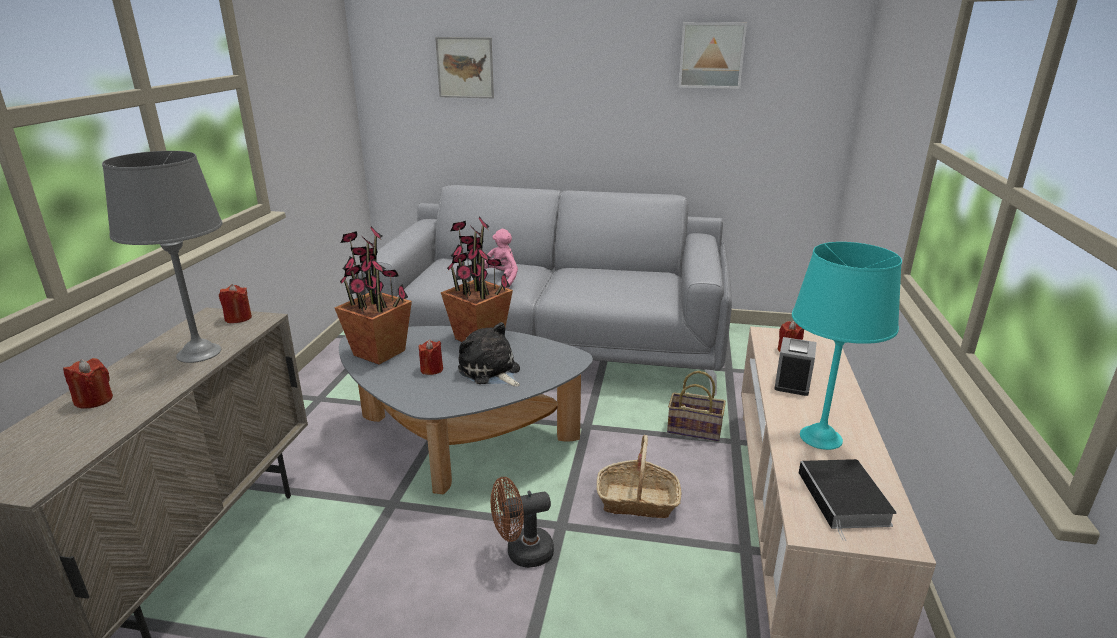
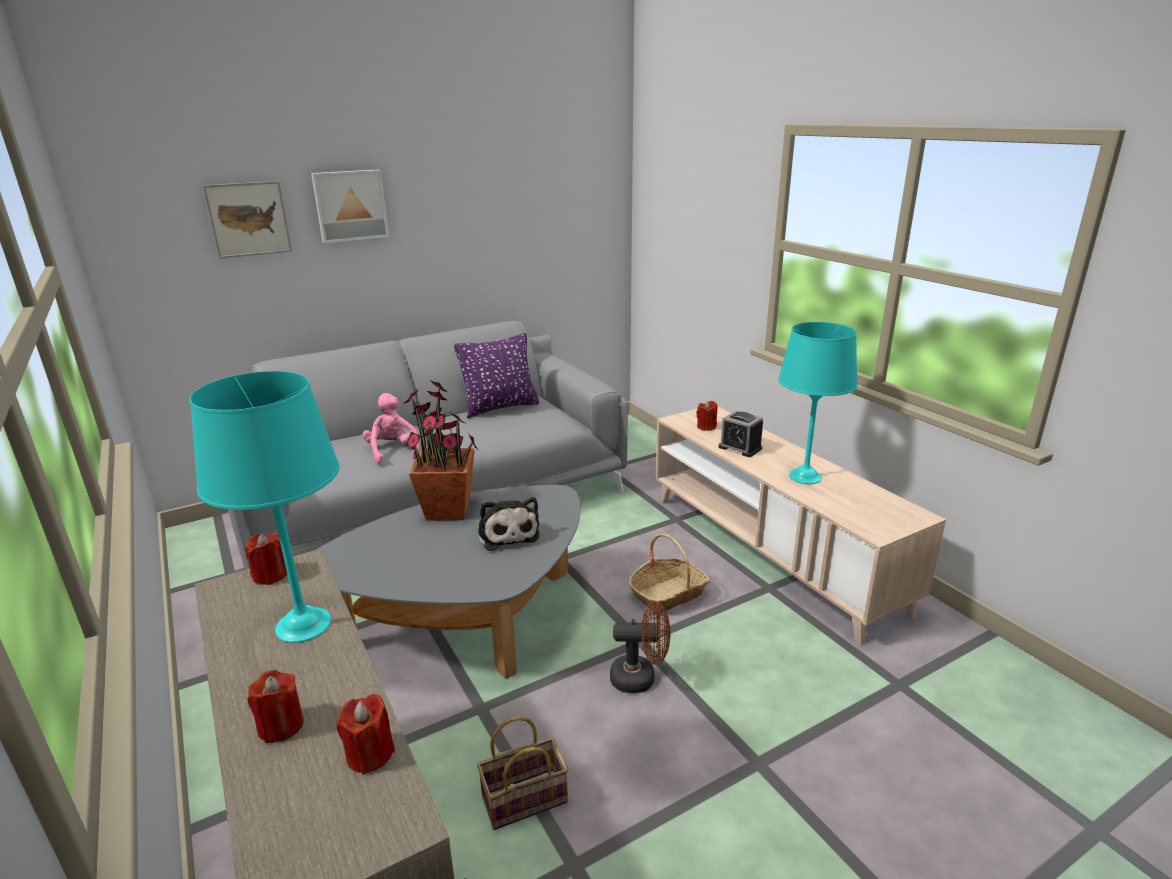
camera: 40 degrees left, 0 degrees up
(199, 353) = (304, 625): grey table lamp -> turquoise table lamp
(379, 353) = (369, 564): potted plant -> none
(432, 369) = (450, 555): red candle -> red candle (370, 754)
(491, 372) = (507, 533): plush toy -> plush toy turned 120 degrees counterclockwise
(522, 553) = (640, 678): brown fan -> brown fan turned 120 degrees counterclockwise
(623, 273) = (500, 407): none -> purple pillow
(696, 429) = (640, 523): basket -> basket (526, 797)
(711, 55) = (513, 183): picture -> picture (350, 205)
(792, 382) = (740, 448): alarm clock -> alarm clock turned 150 degrees clockwise
(845, 500) = (868, 507): book -> none

